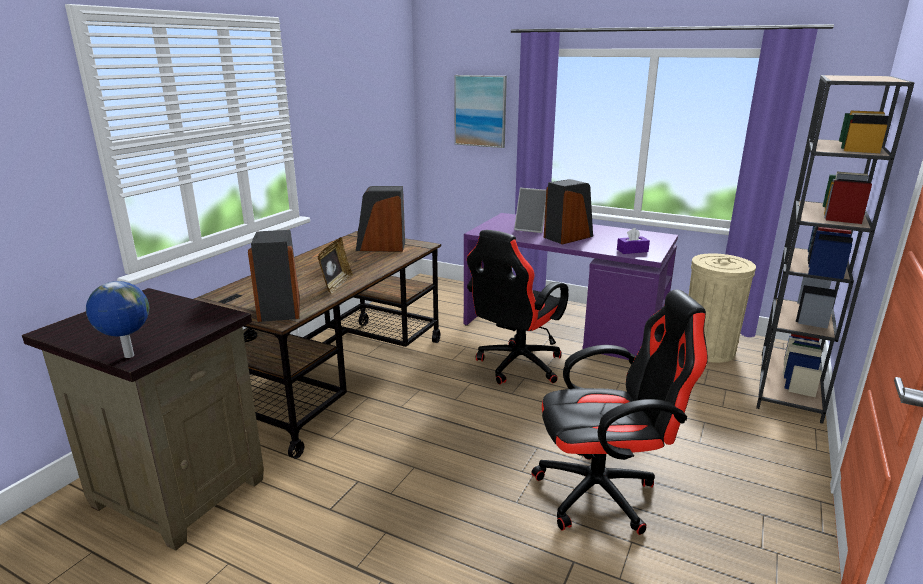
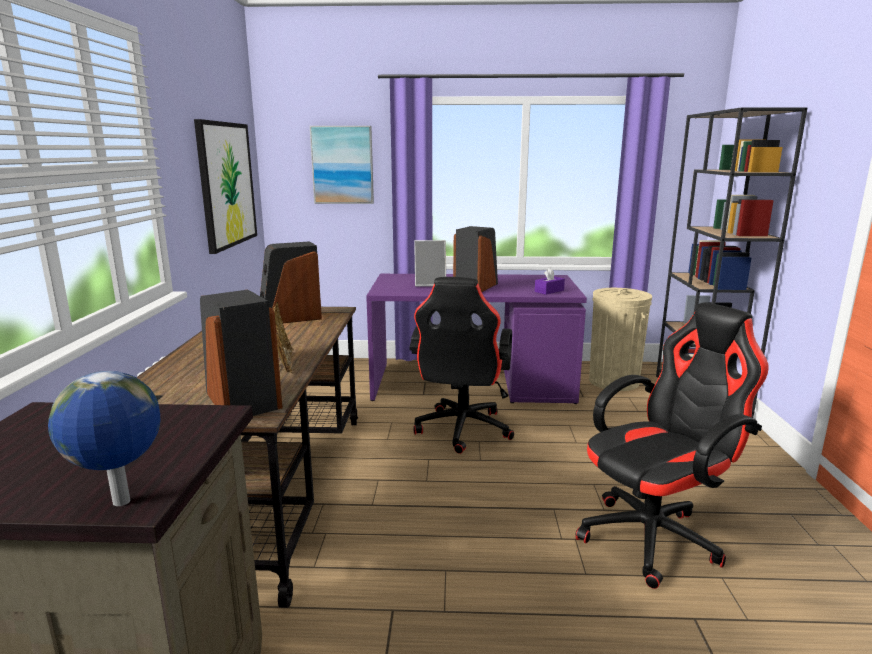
camera: 25 degrees left, 5 degrees down
(370, 128) = (226, 184): none -> picture

